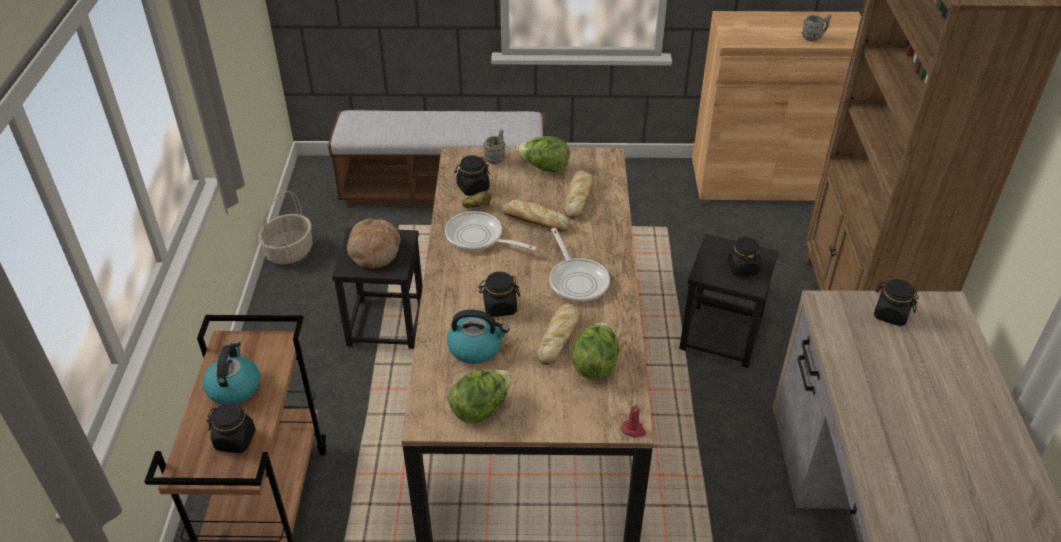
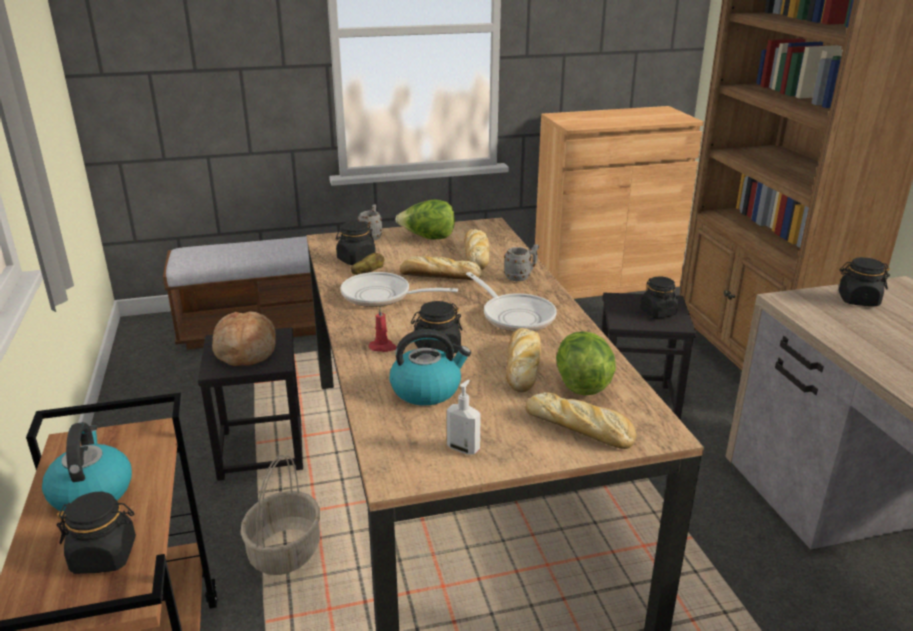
camera: 15 degrees left, 15 degrees down
(289, 251) = (125, 399): basket -> basket (285, 551)
(480, 408) = (463, 448): lettuce -> soap dispenser
(572, 408) = (581, 428): none -> bread
(633, 430) = (670, 437): red candle -> red candle (383, 347)
(814, 38) = (644, 120): grey mug -> grey mug (521, 277)

